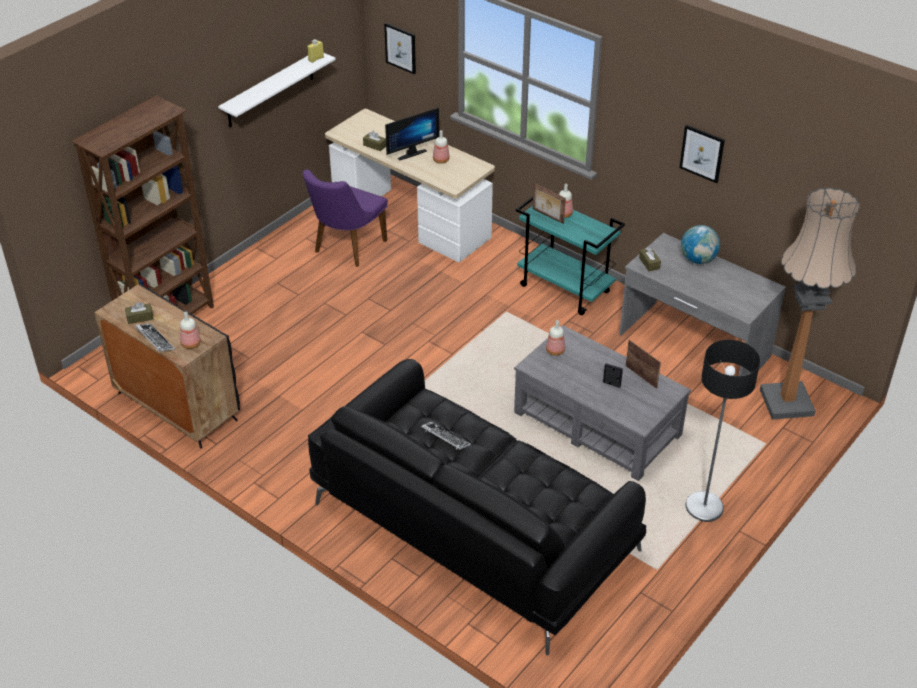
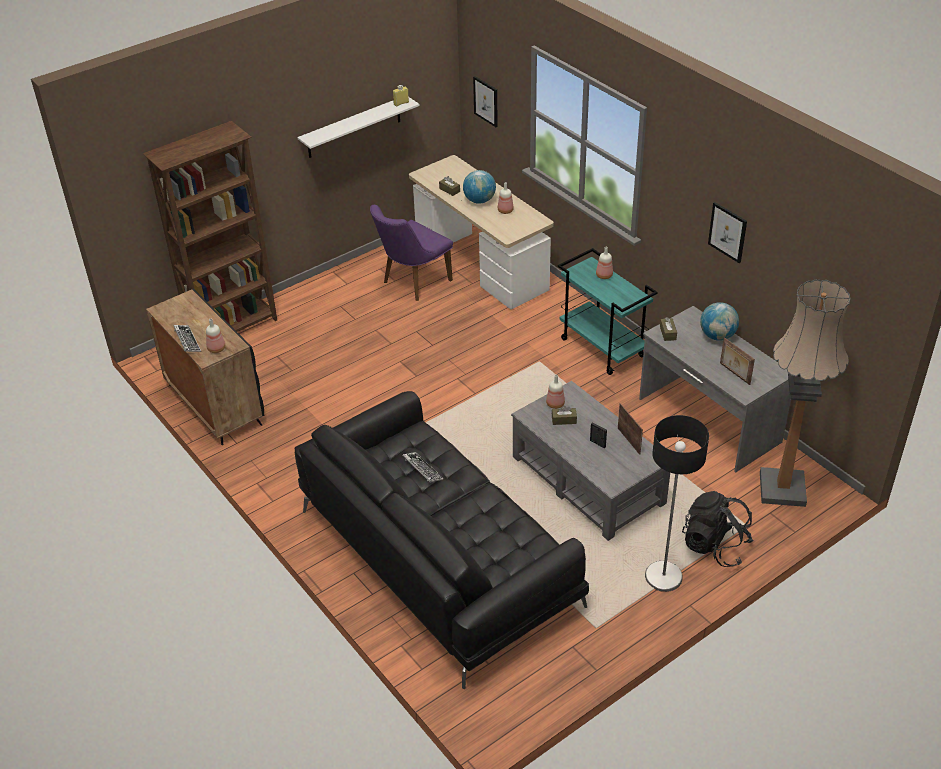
camera: 15 degrees right, 0 degrees up
(140, 317) = (182, 319): brown tissue box -> brown tissue box (564, 420)
(410, 153) = (479, 200): monitor -> globe
(547, 216) = (587, 276): picture frame -> picture frame (734, 374)
(742, 469) = (714, 546): none -> black backpack

